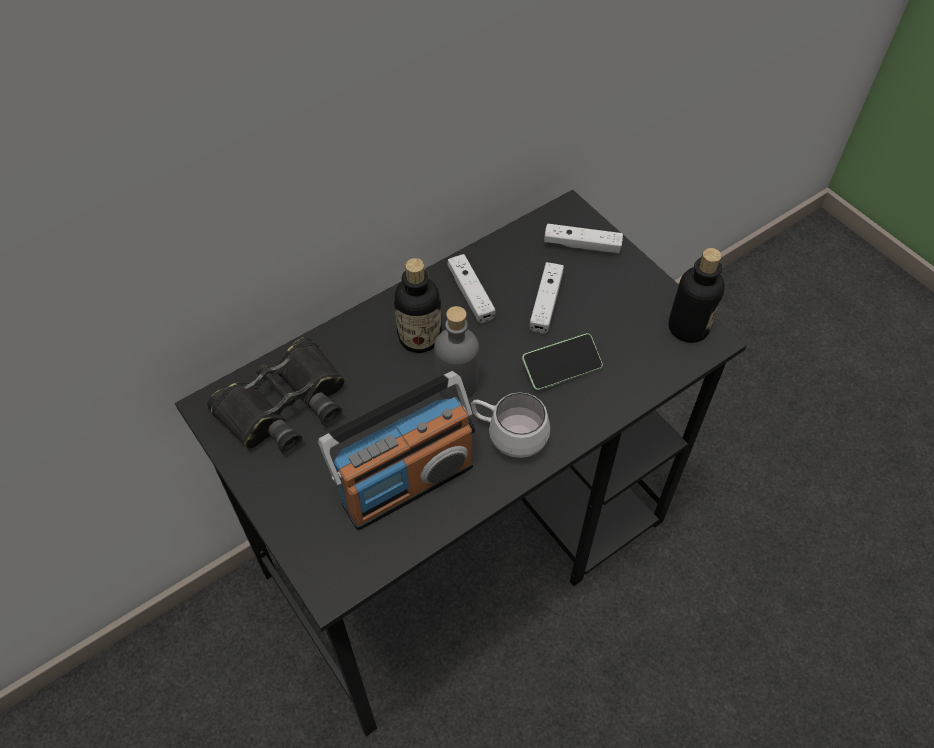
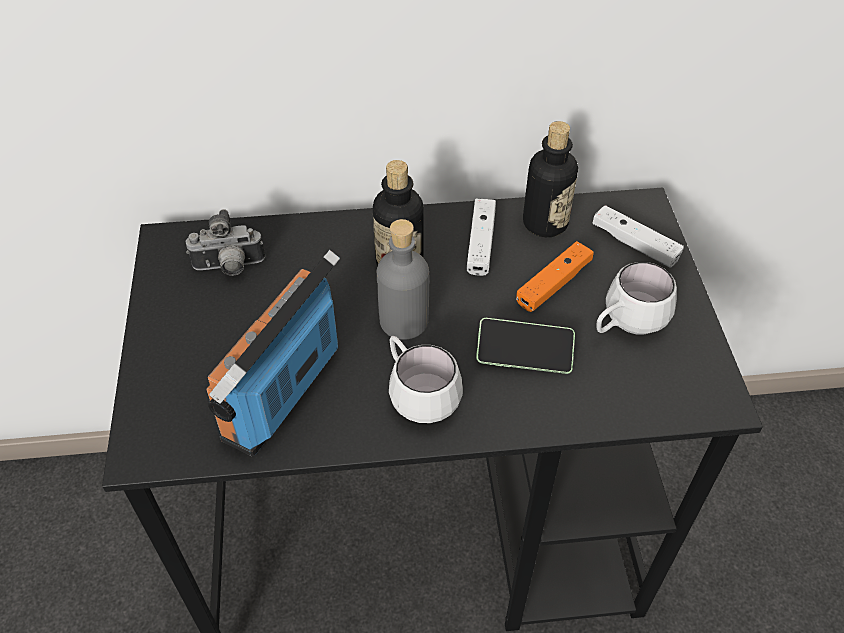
camera: 30 degrees right, 5 degrees down
(285, 405) = (229, 268): black binoculars -> camera
(407, 483) = (284, 392): radio -> radio turned 120 degrees clockwise
(546, 303) = (553, 284): white game controller -> orange game controller
(616, 312) = (626, 324): none -> white mug
(688, 328) = (701, 376): bottle -> bottle (545, 223)

